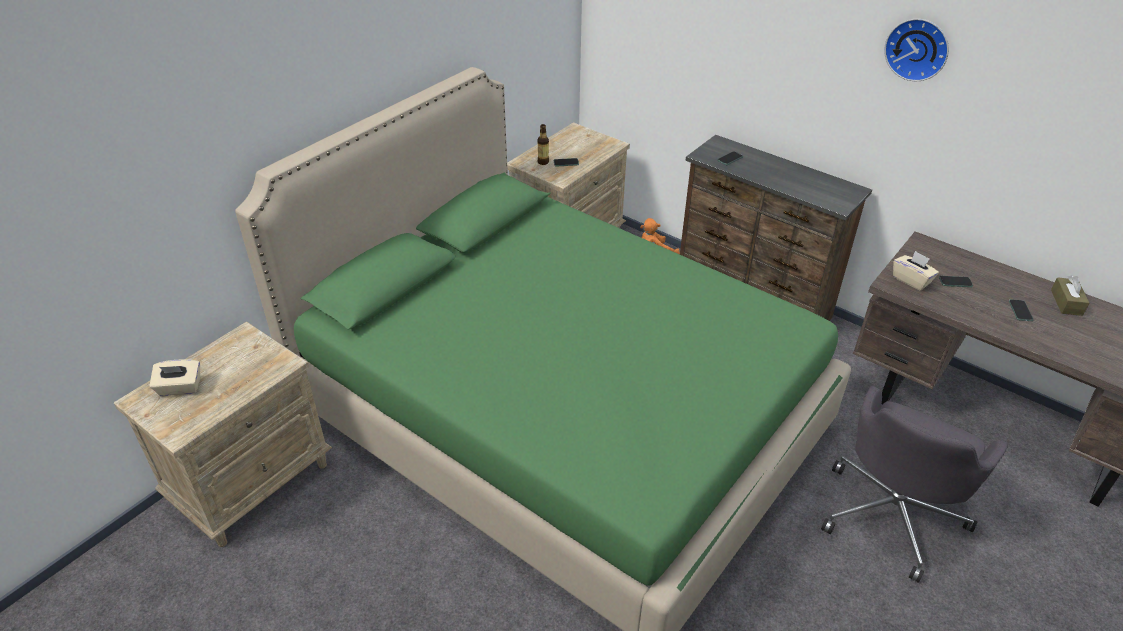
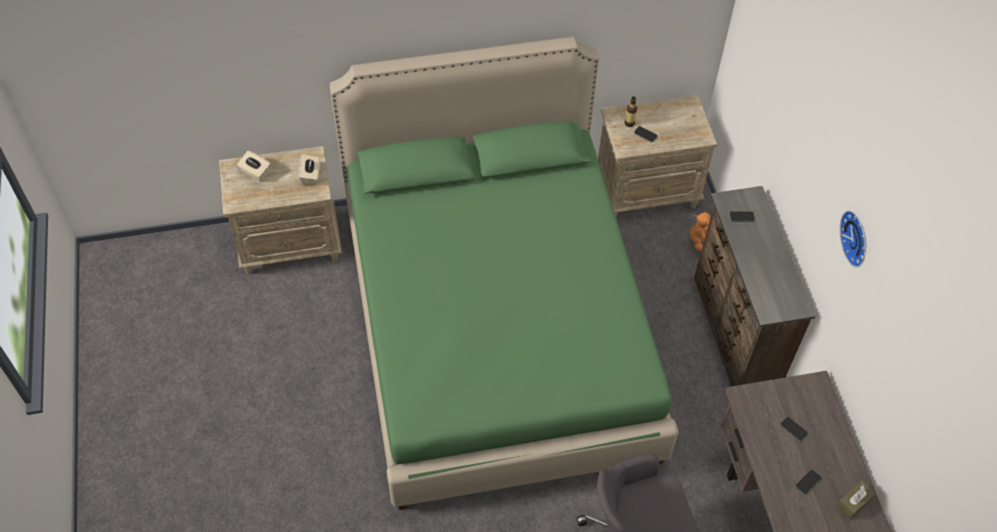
camera: 40 degrees right, 15 degrees up
(911, 280) = (763, 404): beige tissue box -> beige tissue box (311, 175)

